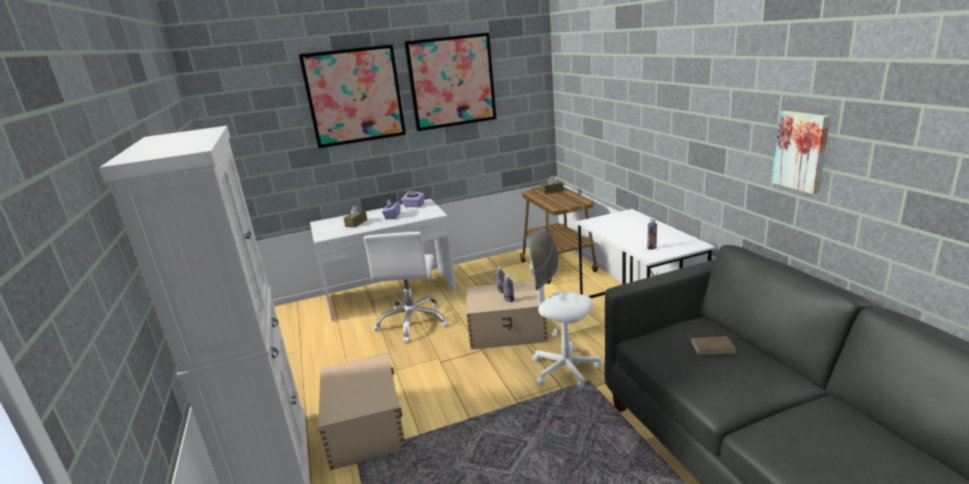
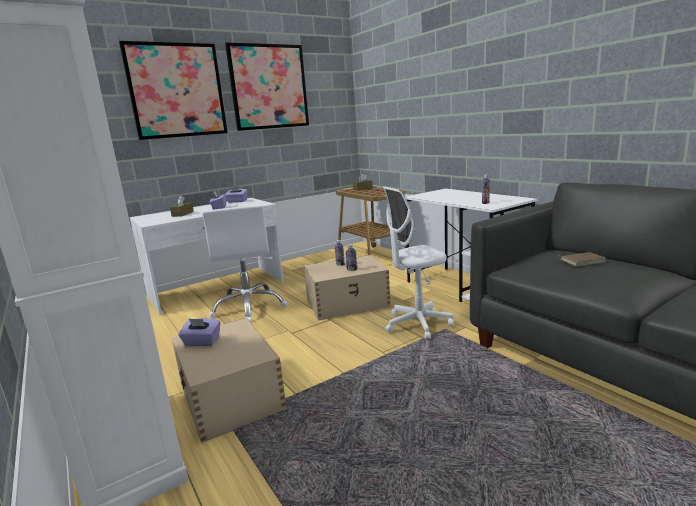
camera: 15 degrees left, 5 degrees down
(342, 377) = (202, 342): none -> purple tissue box
(564, 369) = (418, 324): white office chair -> white office chair turned 45 degrees counterclockwise
(802, 151) = (625, 89): picture -> none

